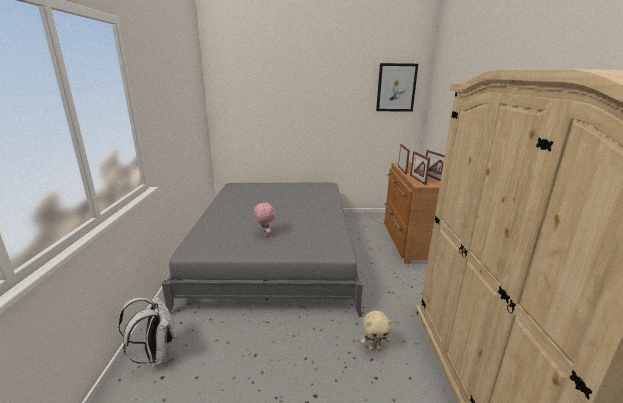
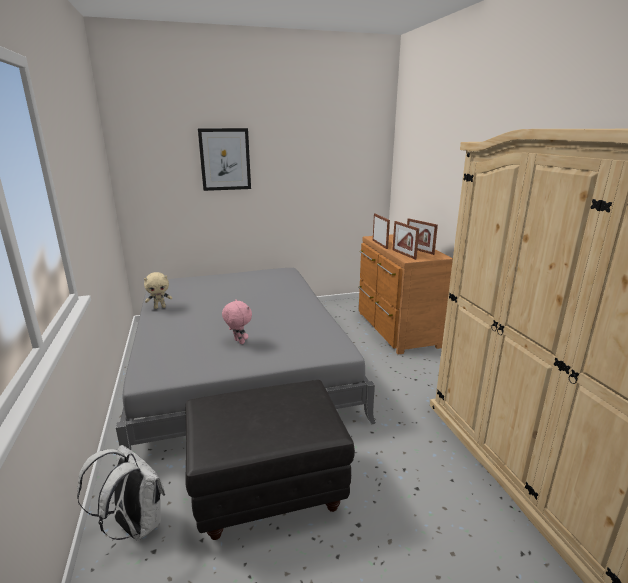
camera: 15 degrees left, 0 degrees up
(258, 350) = (268, 488): none -> black ottoman
(374, 348) = (402, 455): beige plush toy -> beige plush toy (160, 307)
(396, 87) = (357, 146): picture -> picture (225, 159)

